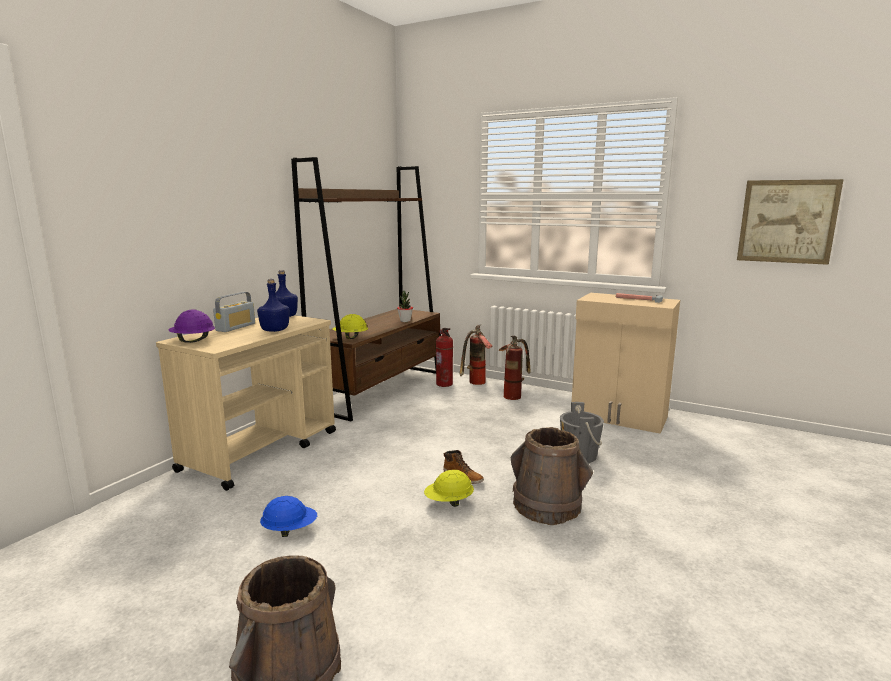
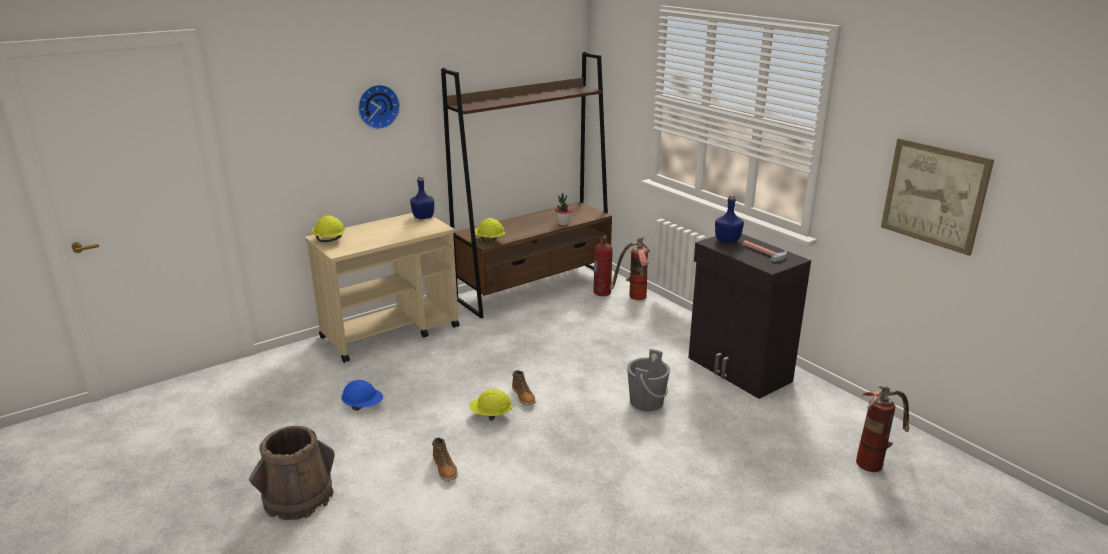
camera: 25 degrees right, 10 degrees up
(193, 341) = (329, 240): purple hard hat -> yellow hard hat
(230, 191) = (377, 106): none -> wall clock
(236, 327) = (373, 227): radio -> none
(275, 330) = (398, 236): blue bottle -> blue bottle (727, 240)
(453, 571) = (445, 468): none -> boot
(514, 394) = (659, 319): fire extinguisher -> fire extinguisher (874, 459)
(547, 506) = (565, 440): brown bucket -> none
(619, 417) = (738, 370): beige cabinet -> black cabinet

